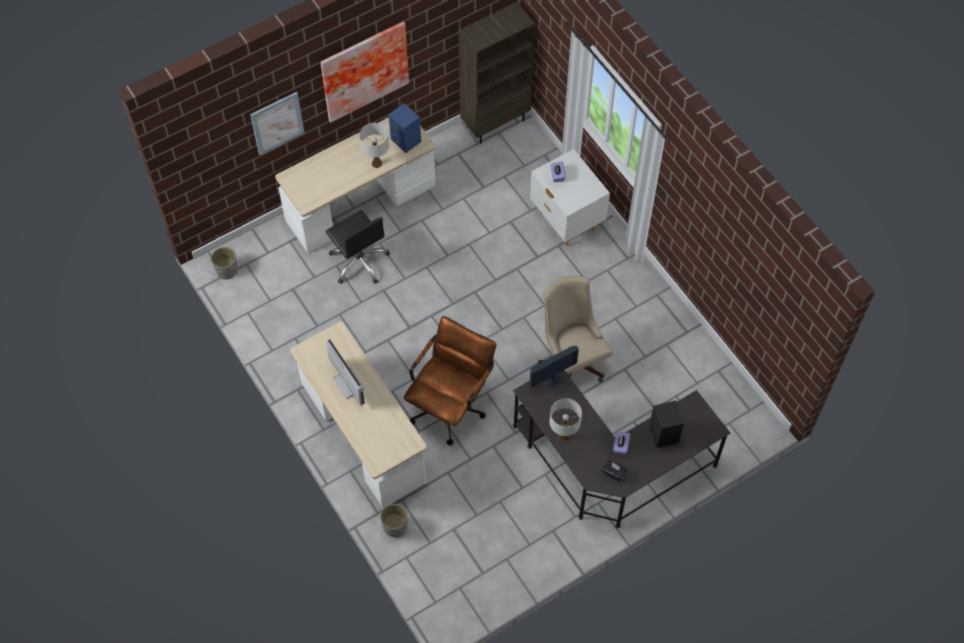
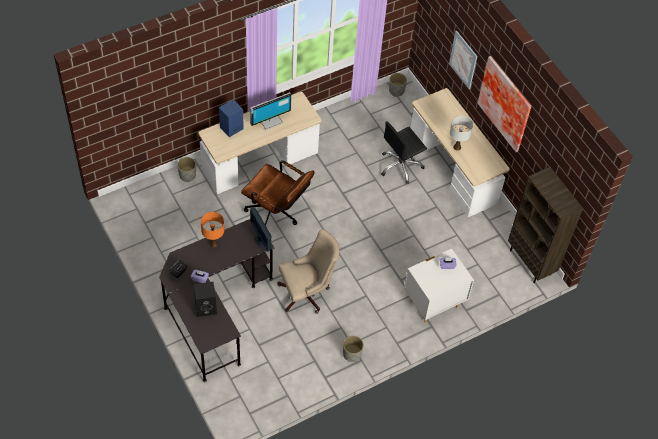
camera: 90 degrees right, 5 degrees down
(406, 140) = (478, 166): blue speaker -> blue speaker (231, 128)
(563, 436) = (213, 243): white table lamp -> orange table lamp
(651, 305) = (351, 354): none -> grey planter

